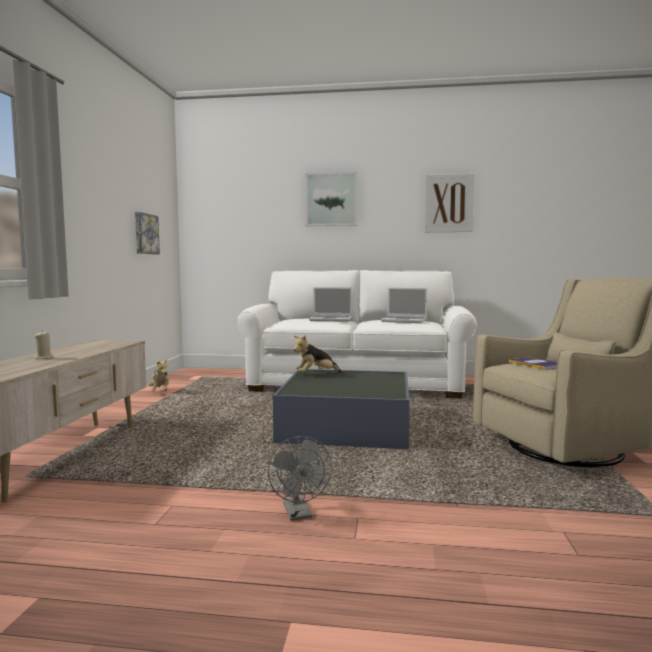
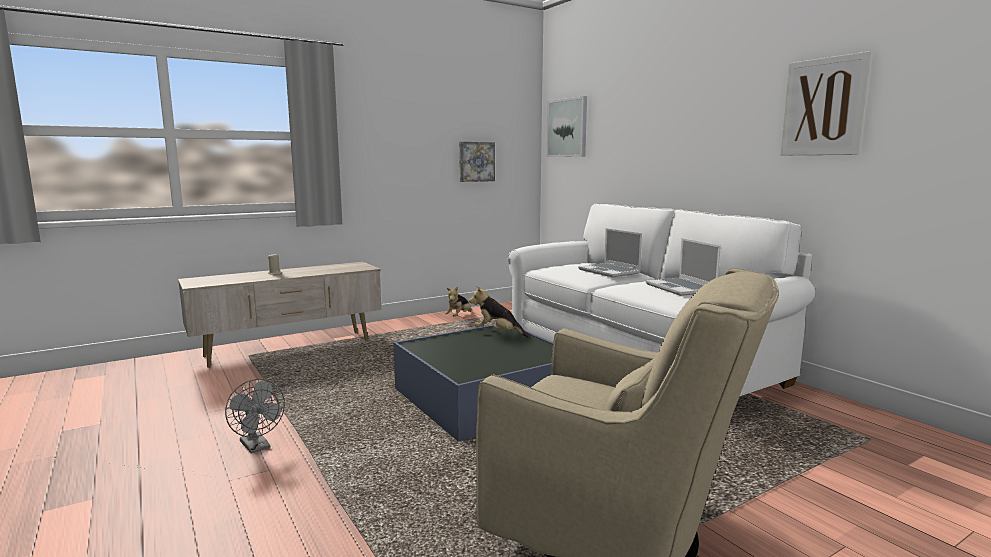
camera: 50 degrees right, 5 degrees up
(299, 514) = (257, 447): grey fan -> grey fan turned 75 degrees counterclockwise
(331, 199) = (670, 110): picture -> picture (567, 128)
(537, 364) = (576, 390): book -> none

